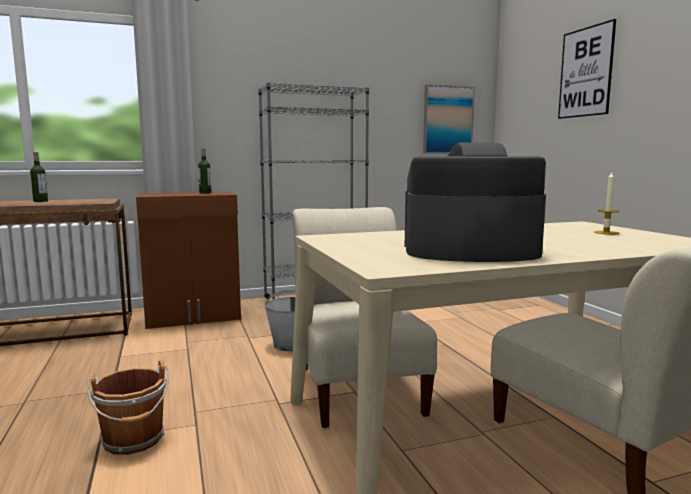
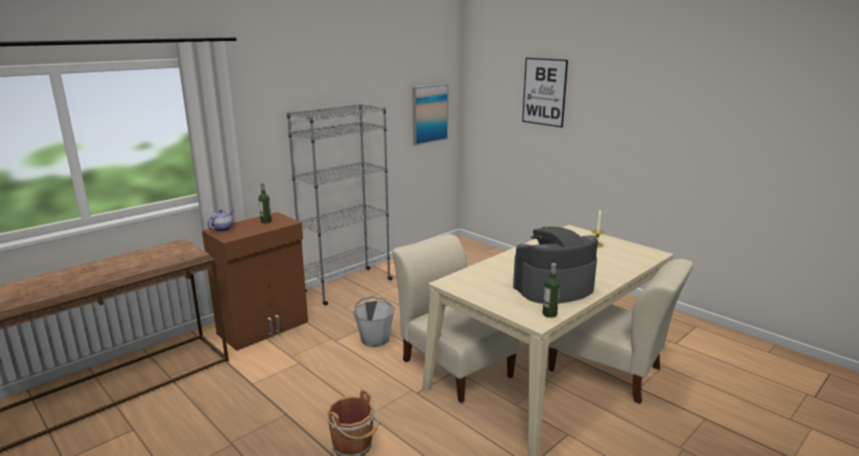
camera: 25 degrees left, 10 degrees up
(40, 201) = (127, 261): bottle -> bottle (549, 314)
(157, 193) = (222, 229): none -> teapot

